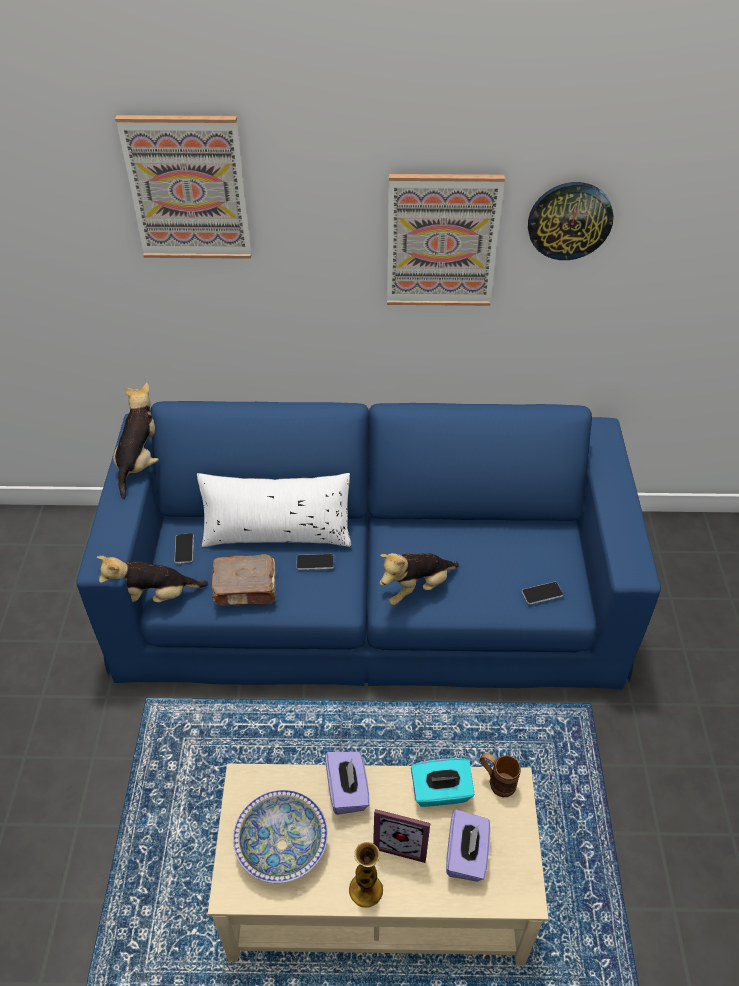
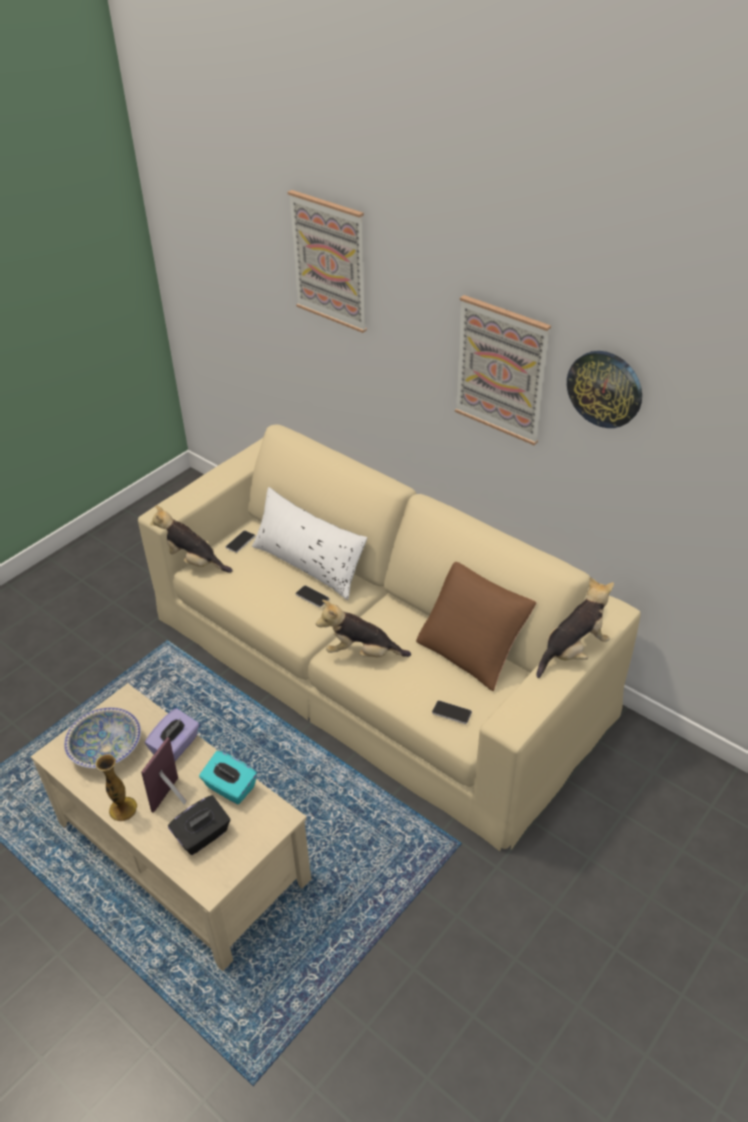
camera: 40 degrees right, 5 degrees down
(141, 462) = (249, 465): plush toy -> plush toy (572, 651)
(246, 588) = (250, 588): brown book -> none
(369, 592) = (377, 661): blue sofa -> beige sofa
(402, 841) = (174, 798): picture frame -> picture frame turned 60 degrees clockwise
(466, 855) = (202, 835): purple tissue box -> black tissue box
(496, 782) = (272, 808): brown mug -> none
(501, 529) = (471, 650): none -> brown pillow

